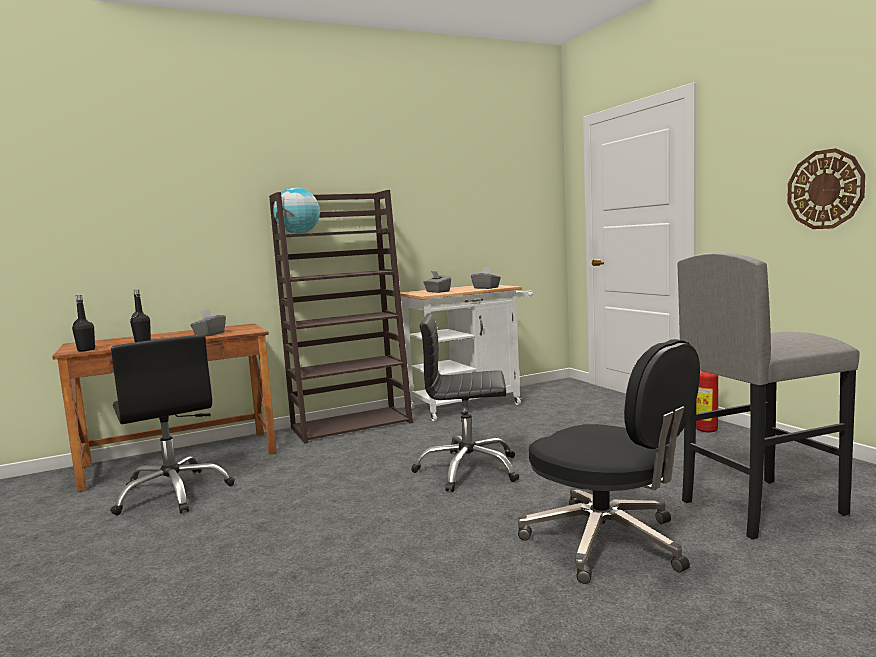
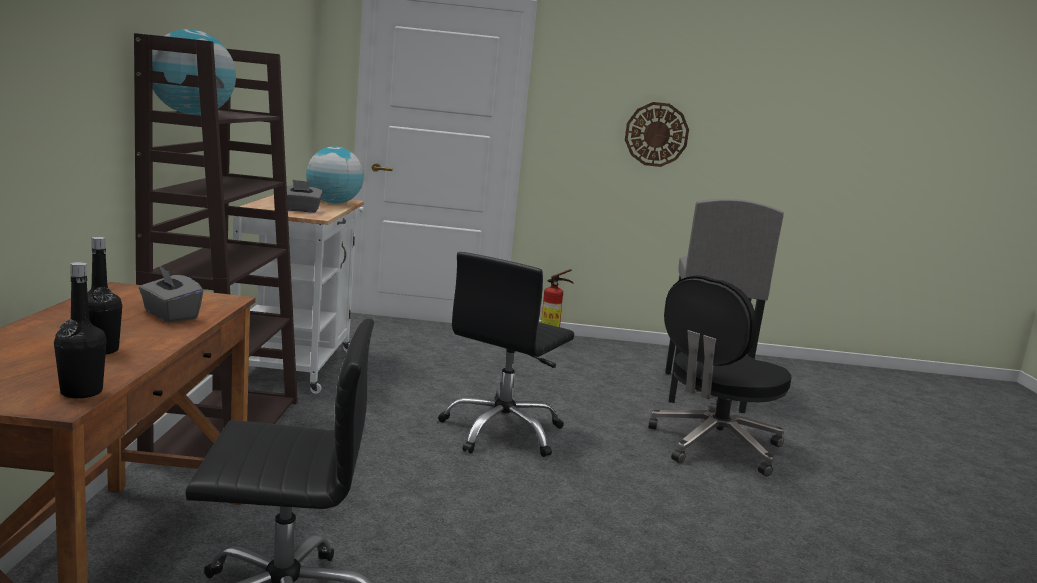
camera: 65 degrees left, 5 degrees up
(486, 288) = (333, 203): grey tissue box -> globe
(608, 543) = (713, 446): black office chair -> black office chair turned 150 degrees clockwise

